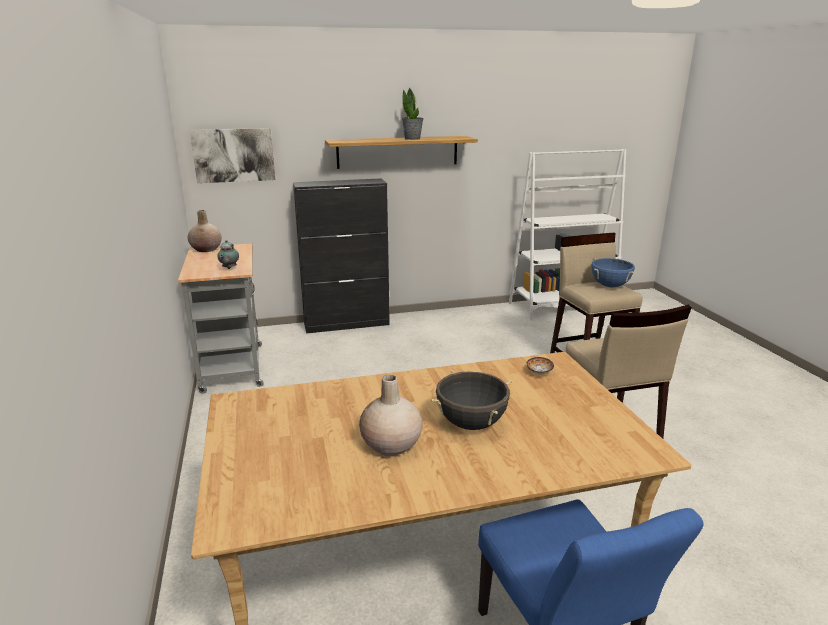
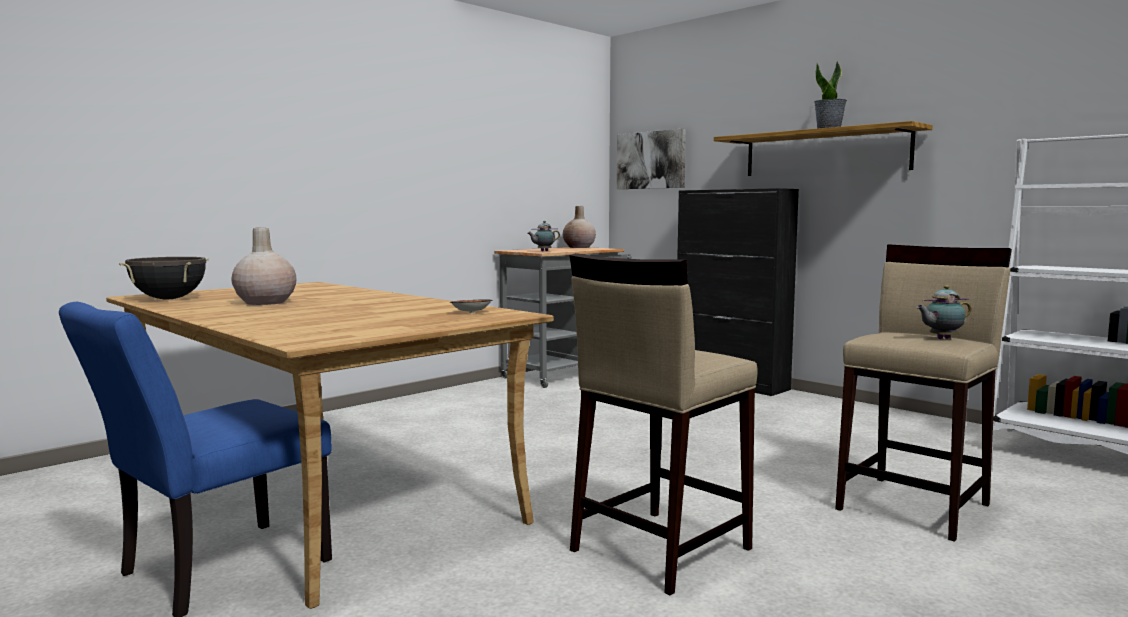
camera: 60 degrees right, 15 degrees down
(471, 424) = (321, 309): black cooking pot -> black cooking pot (168, 299)
(610, 286) = (941, 338): blue cooking pot -> teapot

